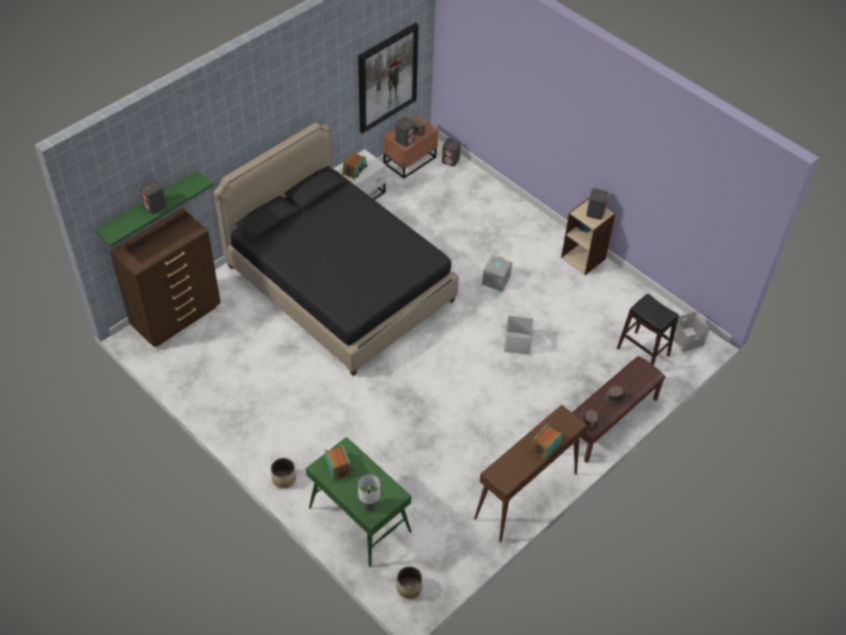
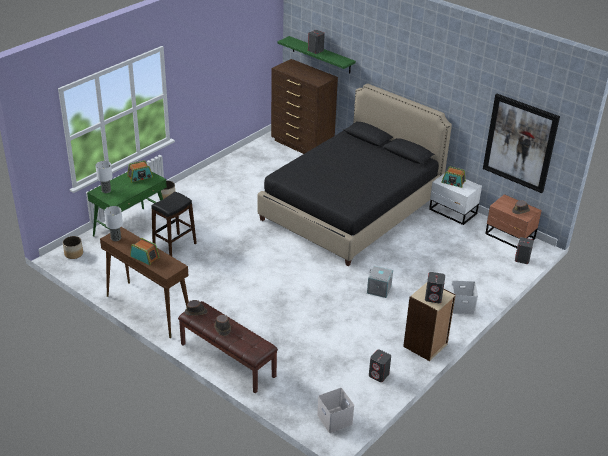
camera: 85 degrees right, 15 degrees down
(405, 140) = (503, 205): grey speaker -> grey speaker (379, 375)
(506, 478) = (115, 238): none -> table lamp
(518, 343) = (307, 303): white storage box -> white storage box (461, 306)
(643, 352) = (312, 385): black stool -> black stool (174, 246)

